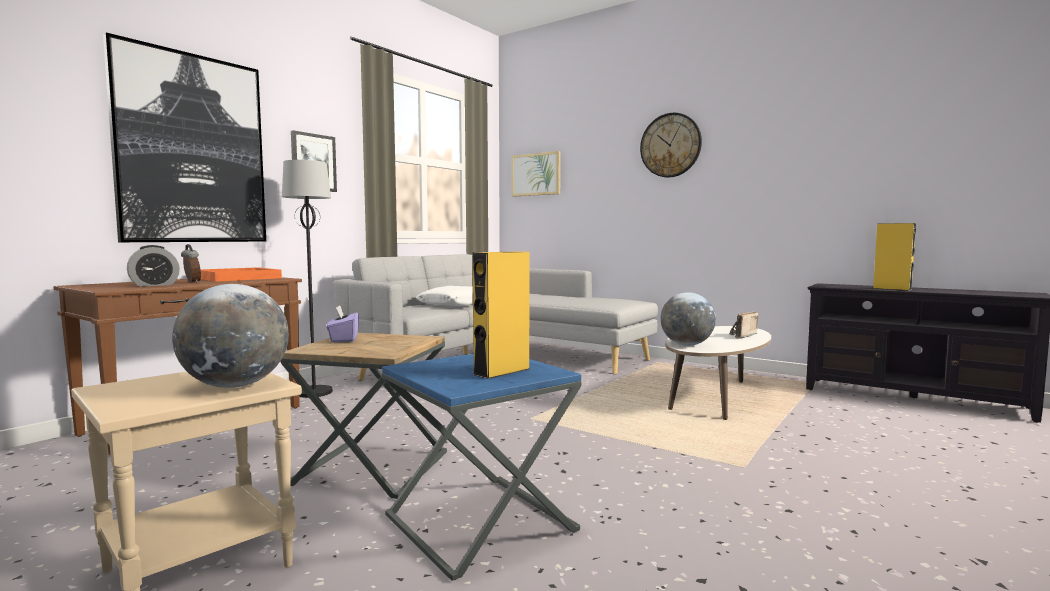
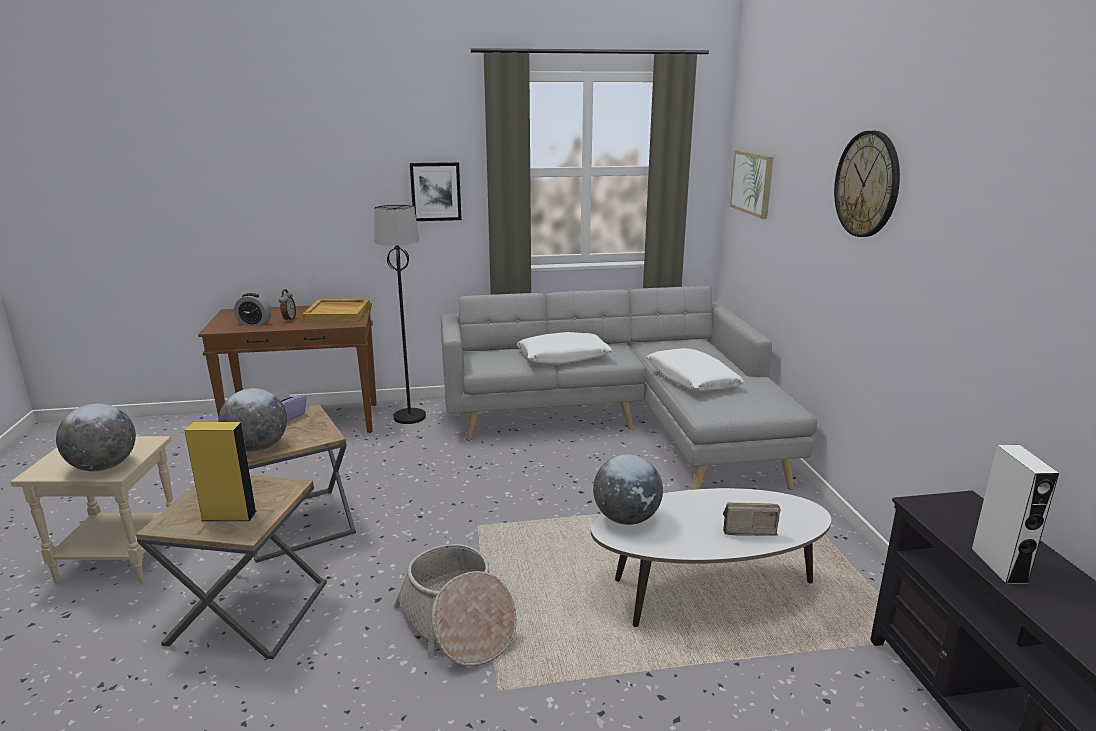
camera: 45 degrees right, 15 degrees up
(192, 149) = (314, 195): picture -> none
(239, 278) = (338, 313): orange tray -> beige tray
(381, 351) = (257, 448): none -> globe
(479, 523) = (249, 613): blue side table -> brown side table
(565, 300) = (692, 380): none -> white pillow
(645, 457) = (457, 624): none -> basket
(892, 289) = (998, 565): yellow speaker -> white speaker

